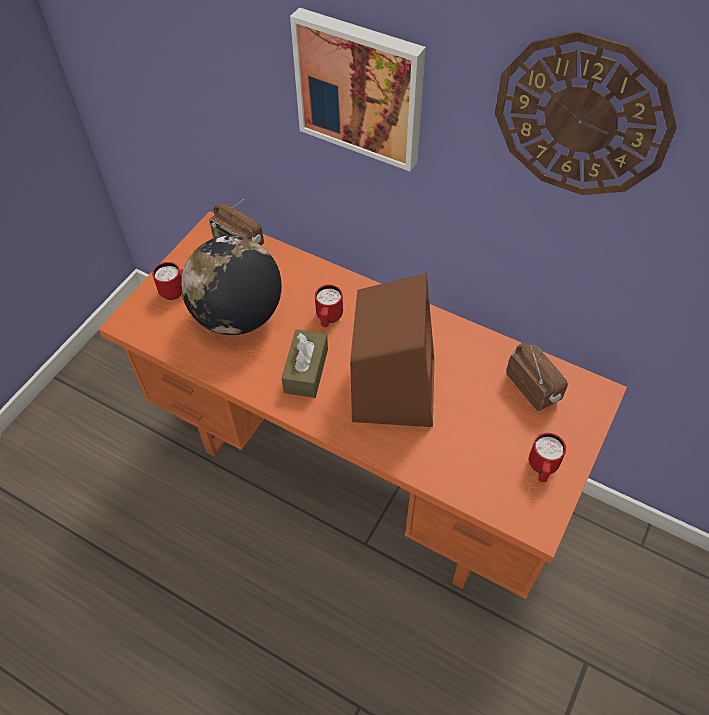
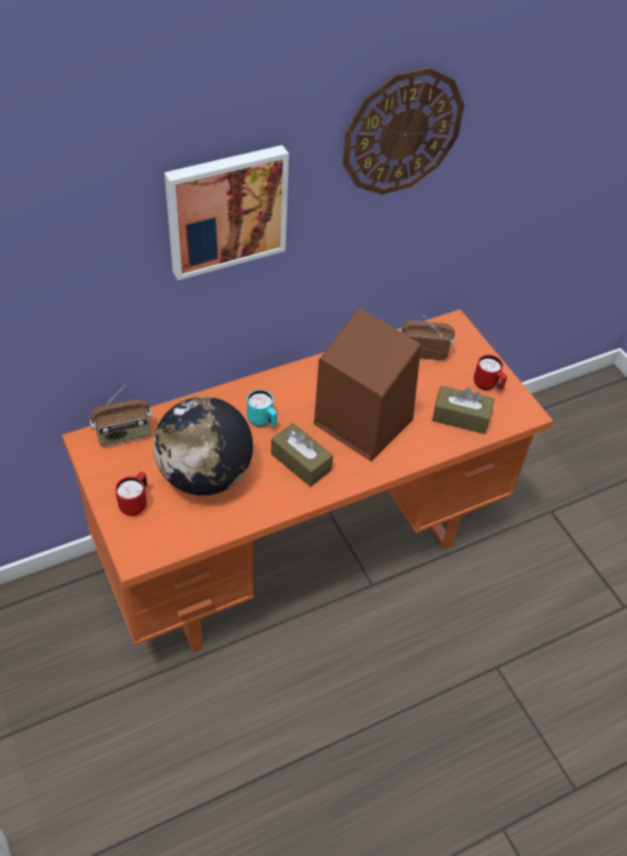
camera: 60 degrees left, 5 degrees down
(328, 318) = (263, 421): red mug -> turquoise mug
(474, 466) = (461, 417): none -> brown tissue box

